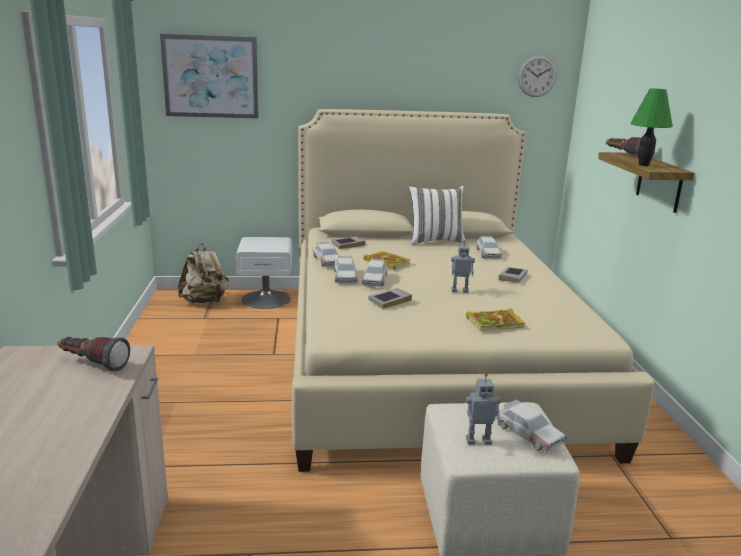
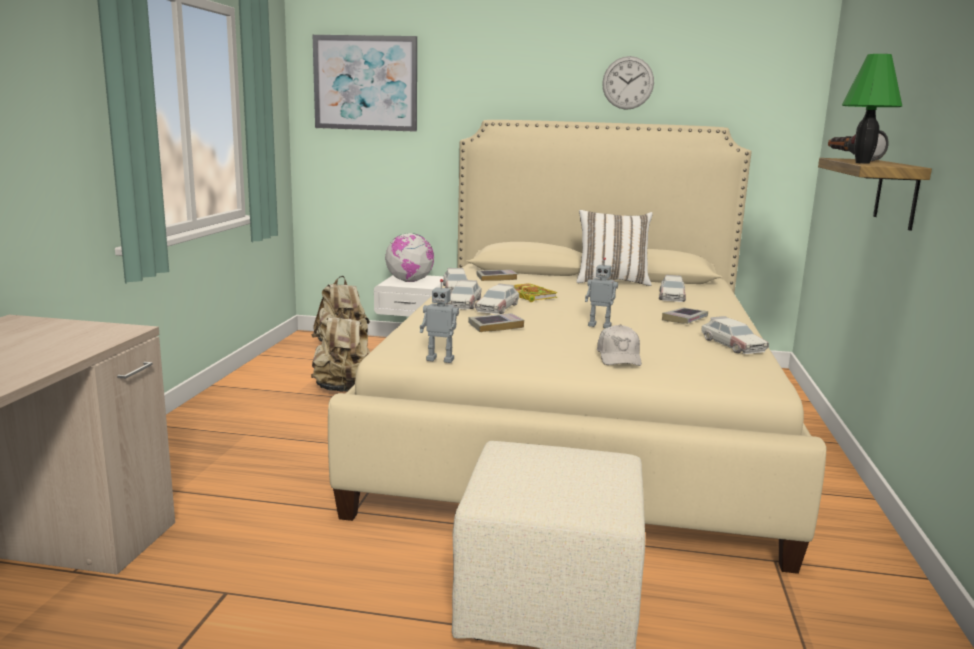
camera: 15 degrees right, 5 degrees down
(92, 364) = (76, 334): flashlight -> none
(232, 347) = (344, 390): none -> beige backpack
(262, 245) = (410, 281): none -> globe
(478, 440) = (518, 480): toy robot -> toy robot (440, 359)
(496, 322) = (619, 357): book -> white cap
(527, 433) = (592, 481): toy car -> toy car (732, 345)
(537, 76) = (769, 78): wall clock -> wall clock (628, 83)

